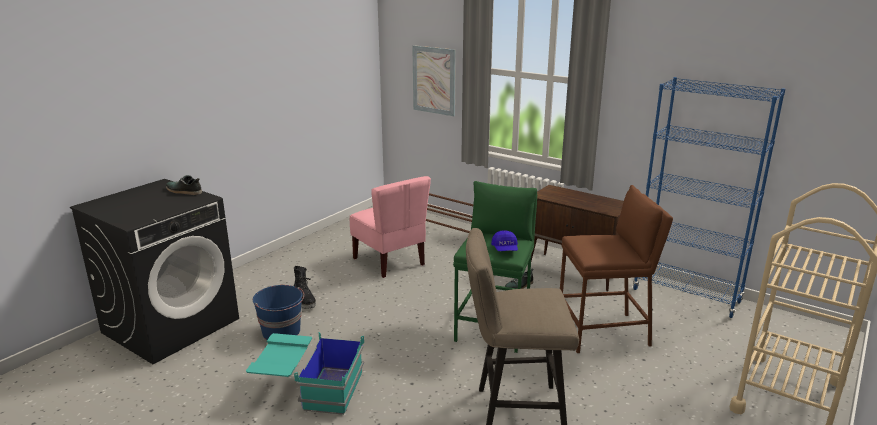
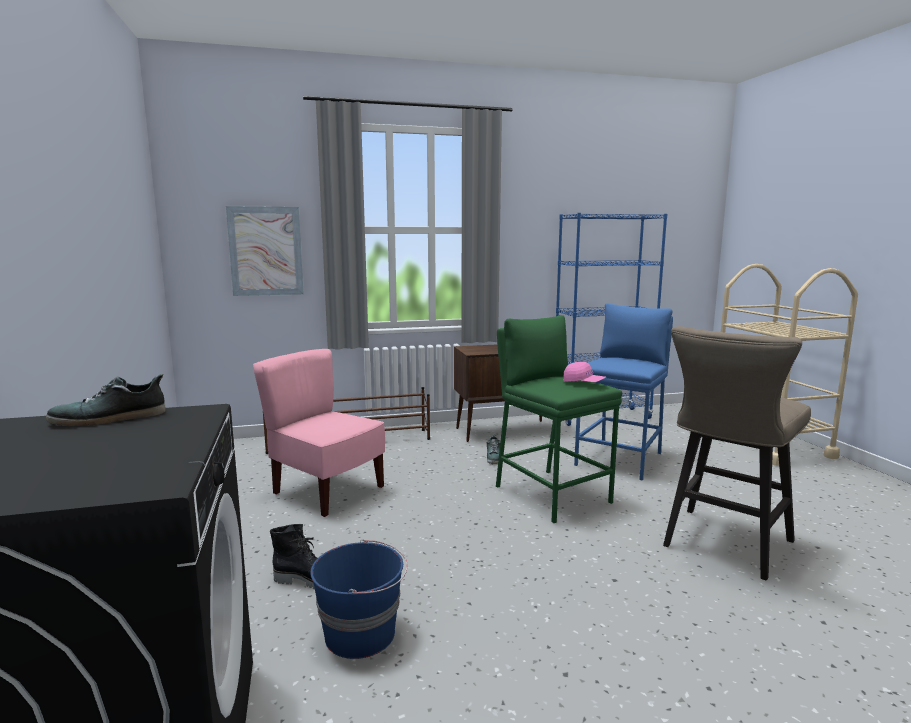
camera: 50 degrees left, 10 degrees down
(309, 389) = (551, 666): turquoise storage box -> none
(390, 261) = (327, 491): pink chair -> pink chair turned 150 degrees counterclockwise
(505, 249) = (583, 383): blue cap -> pink cap
(603, 332) = (620, 459): brown stool -> blue stool

